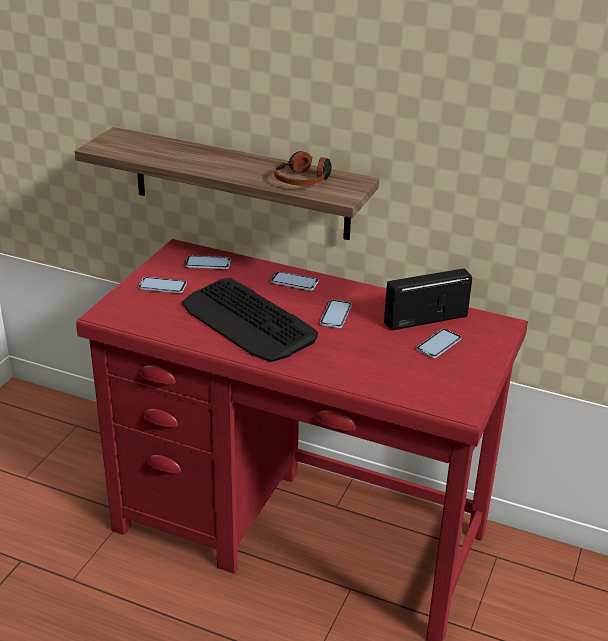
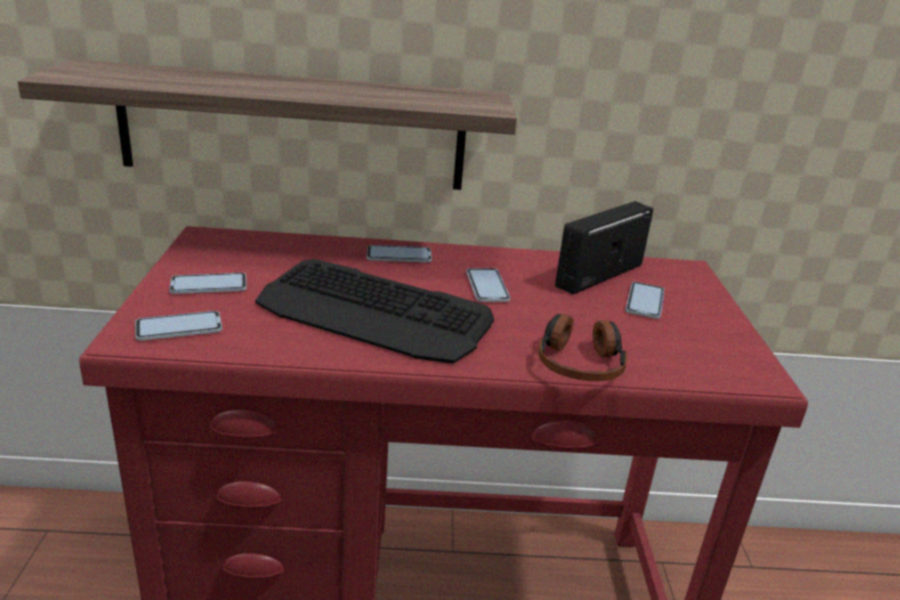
camera: 25 degrees left, 5 degrees down
(208, 263) = (260, 248): phone -> phone (179, 328)
(303, 179) = (415, 96): headphones -> headphones (579, 362)

